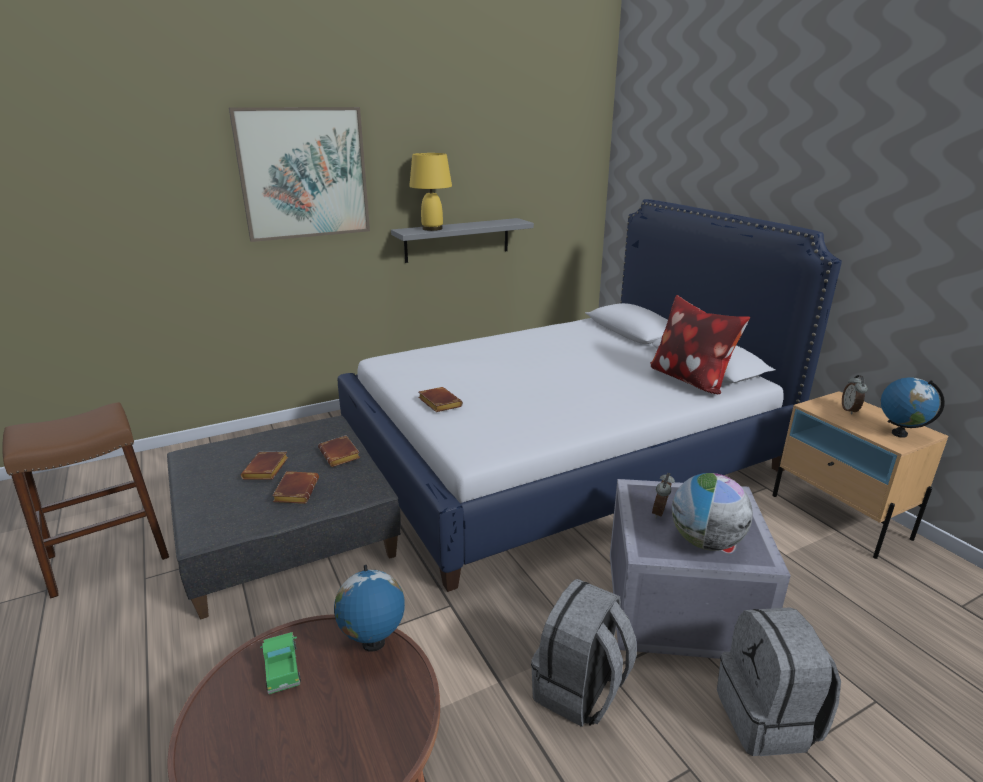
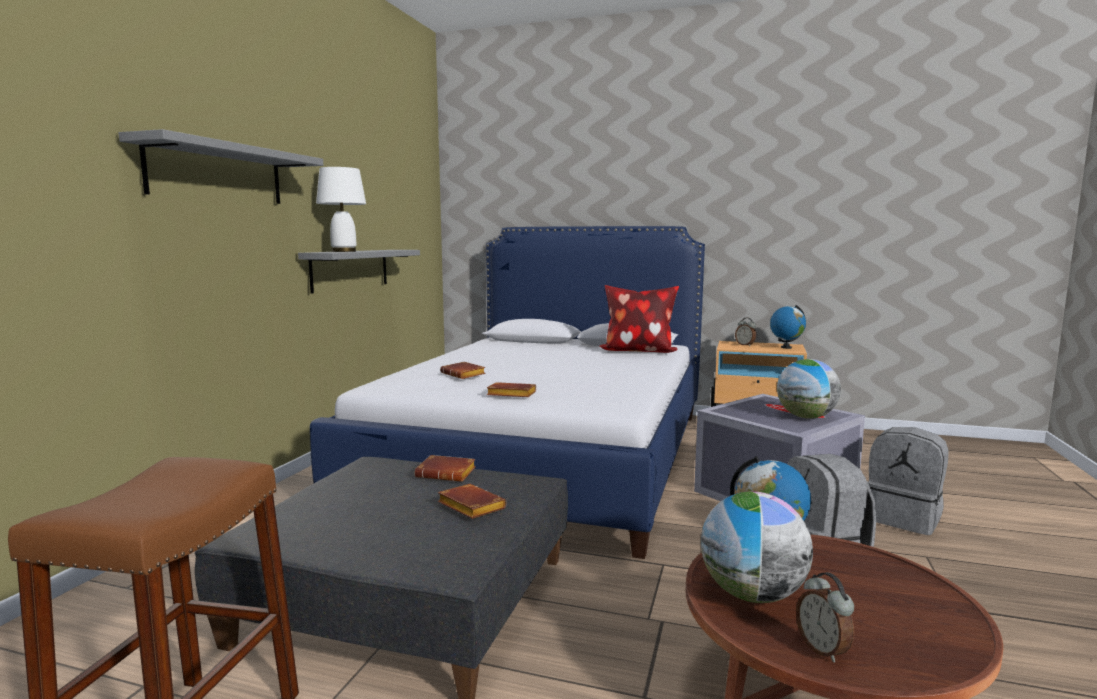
camera: 45 degrees left, 15 degrees down
(266, 470) = (394, 508): brown book -> brown book (464, 374)
(282, 667) = (752, 594): toy truck -> globe
(304, 173) = (217, 174): picture -> grey shelf
(432, 229) = (343, 251): yellow table lamp -> white table lamp
(661, 513) = (758, 415): alarm clock -> alarm clock (823, 649)

